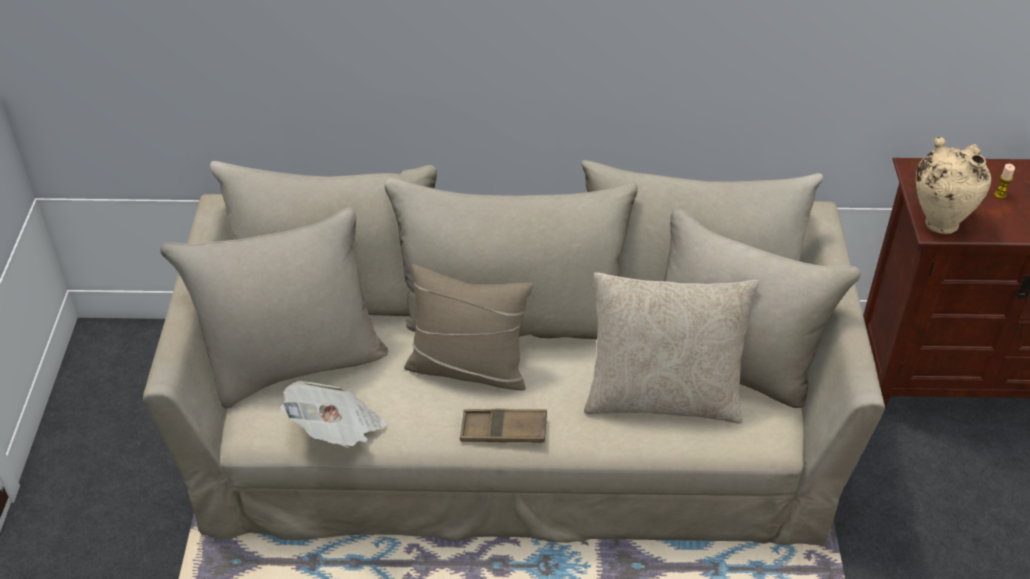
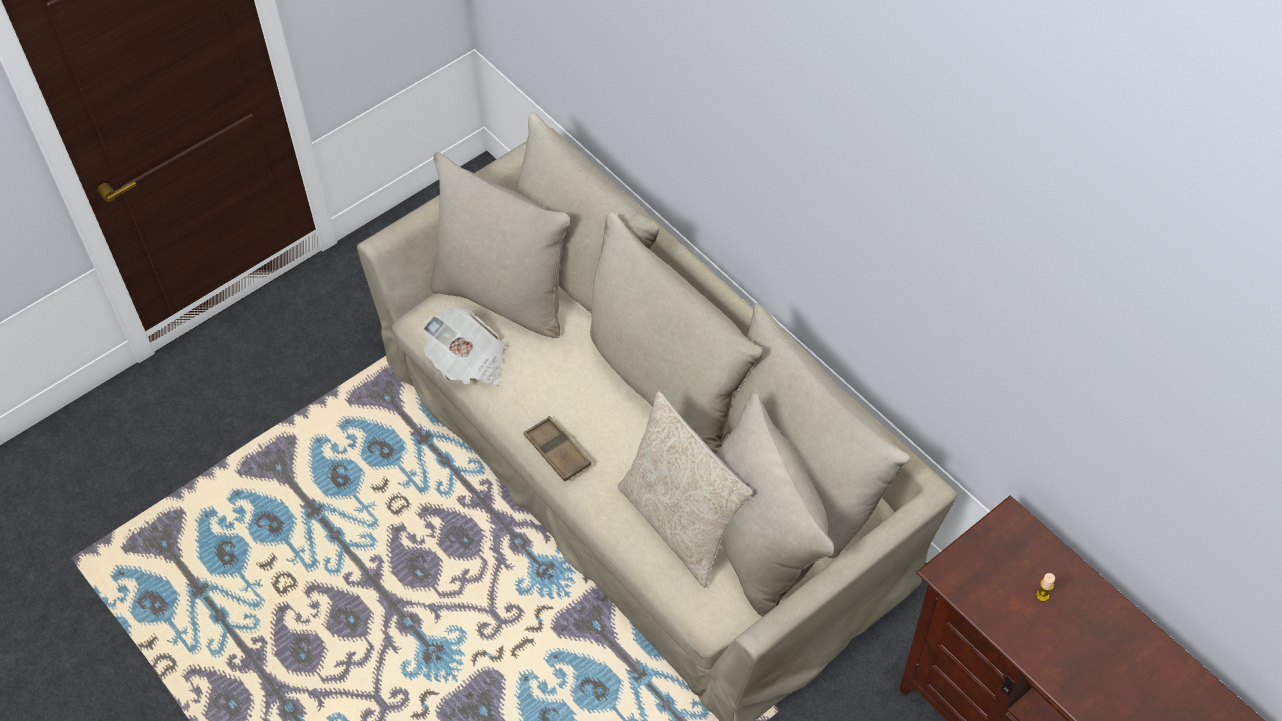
camera: 50 degrees right, 10 degrees up
(468, 368) = (592, 391): beige pillow -> none
(939, 221) = (958, 571): beige vase -> none

